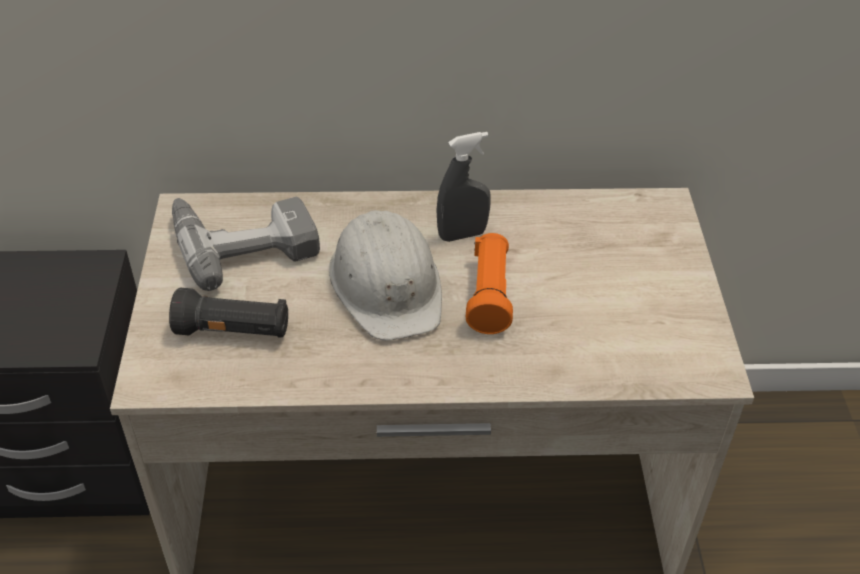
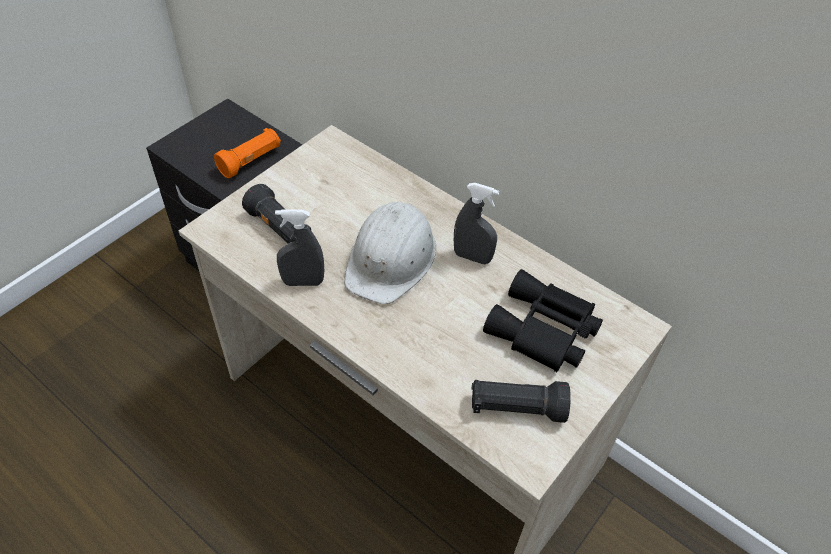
camera: 40 degrees right, 5 degrees up
(243, 240) = (343, 179): power drill -> none
(324, 365) = (303, 282): none -> grey spray bottle
(489, 295) = (443, 306): orange flashlight -> orange flashlight (251, 161)
(599, 259) = (543, 332): none -> black binoculars
(652, 337) = (516, 408): none -> black flashlight

